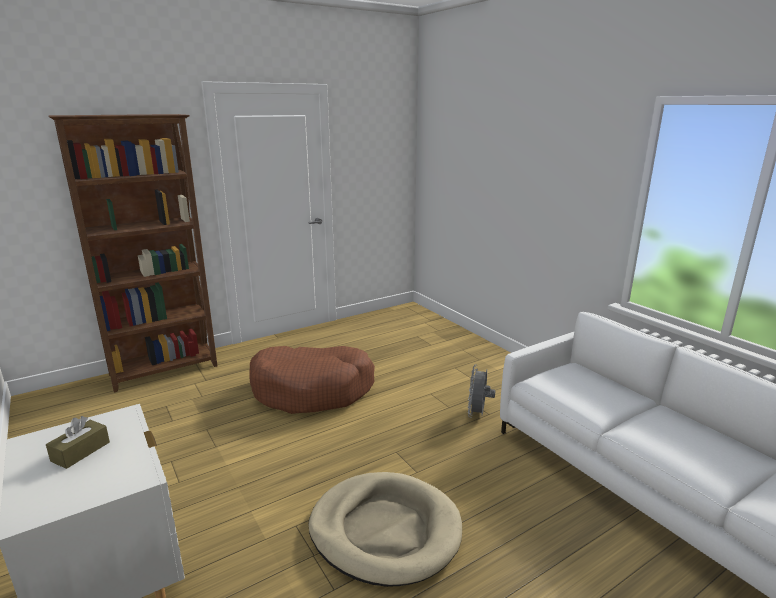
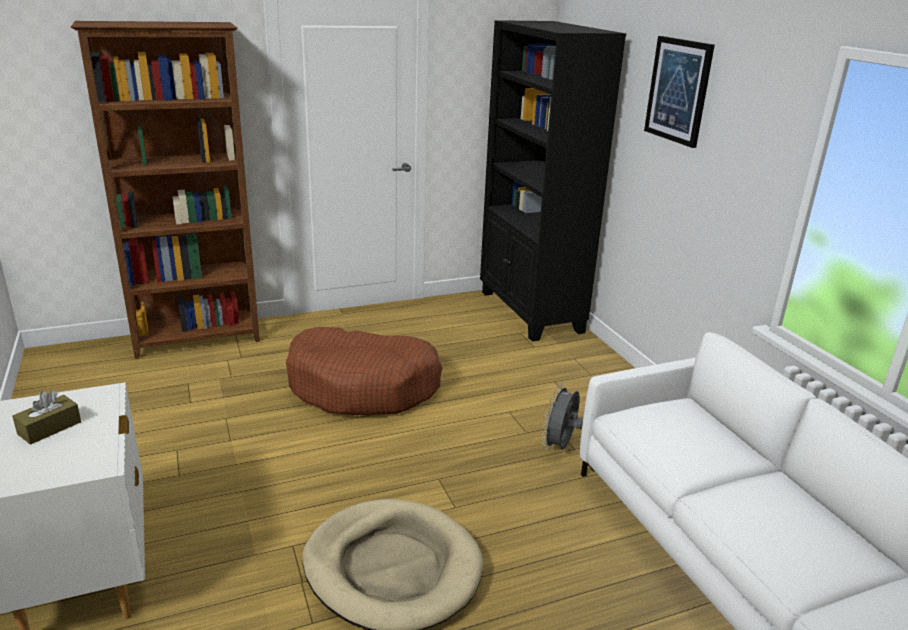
camera: 10 degrees right, 5 degrees up
(418, 321) = (530, 312): none -> black bookcase
(524, 145) = (678, 90): none -> picture

